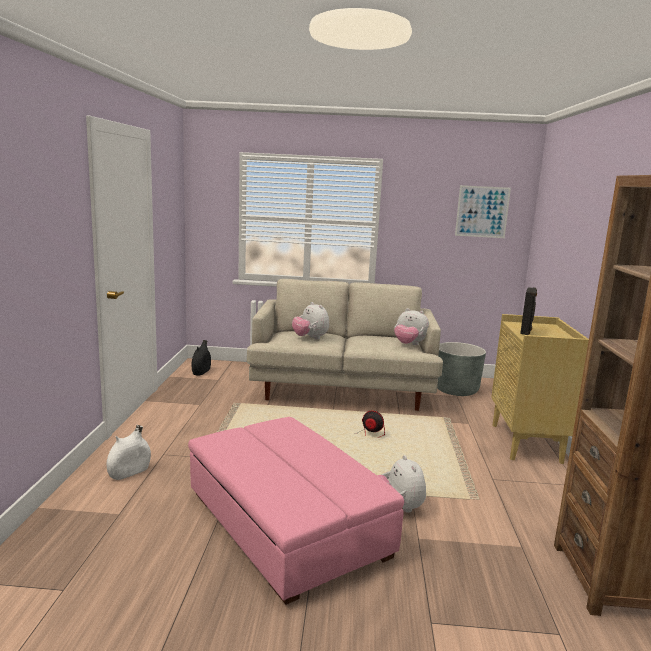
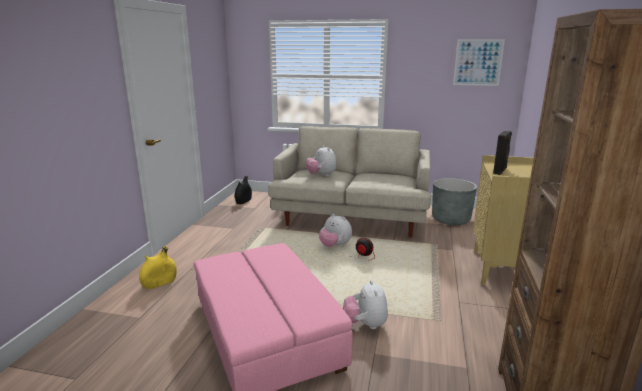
camera: 10 degrees right, 5 degrees up
(129, 472) = (159, 283): white vase -> yellow vase
(409, 344) = (405, 181): plush toy -> plush toy (335, 246)

